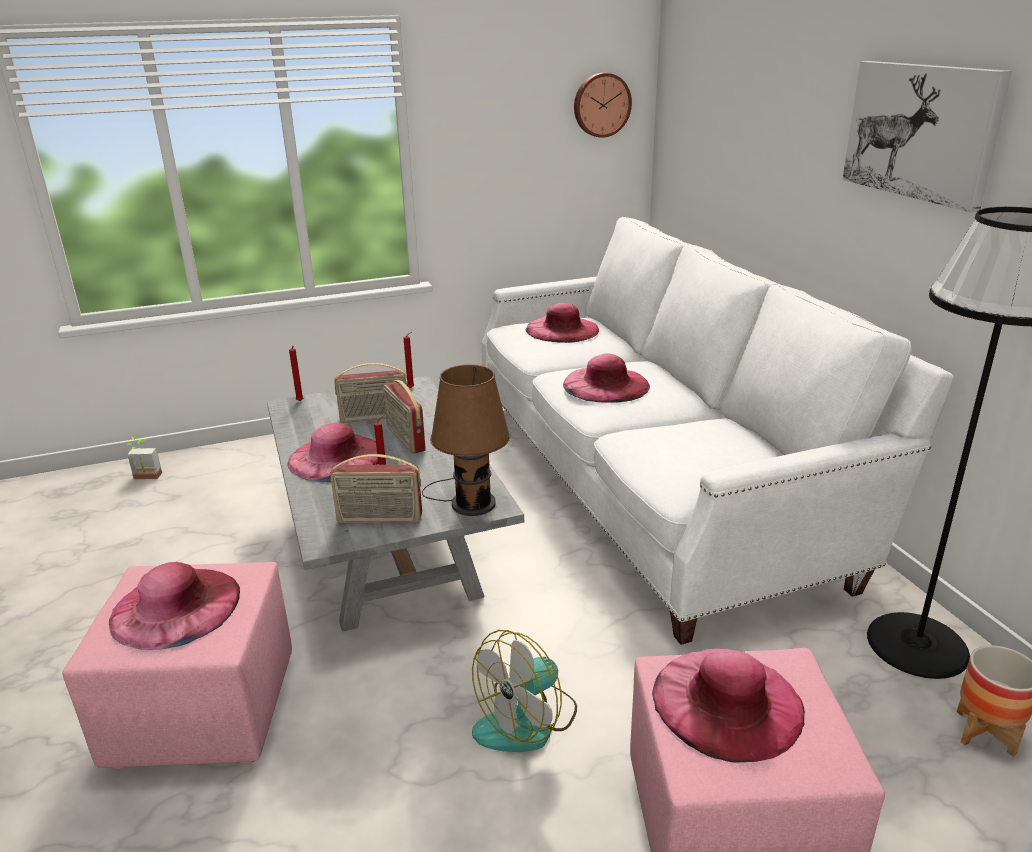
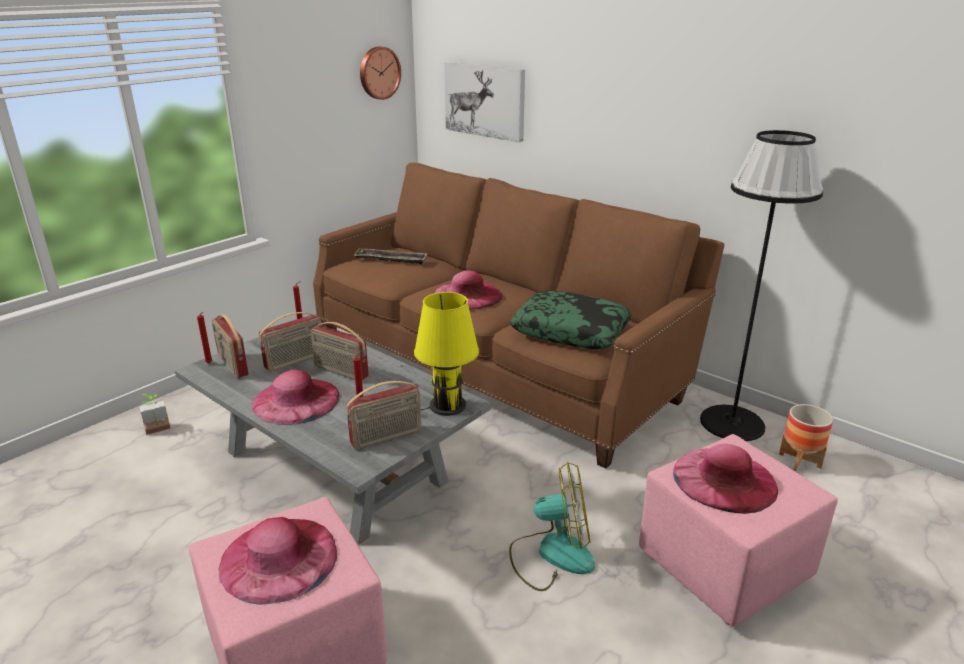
camera: 30 degrees left, 0 degrees up
(146, 478) = (33, 480): potted plant -> potted plant (158, 431)
(316, 408) = (232, 365): none -> radio
(469, 502) = (443, 405): brown table lamp -> yellow table lamp
(527, 721) = (552, 554): fan -> fan turned 105 degrees counterclockwise
(562, 329) = (391, 260): pink hat -> tray
(652, 480) = (497, 363): white sofa -> brown sofa
(688, 453) = (571, 331): none -> pillow
(921, 131) = (676, 85): picture -> picture (485, 100)

